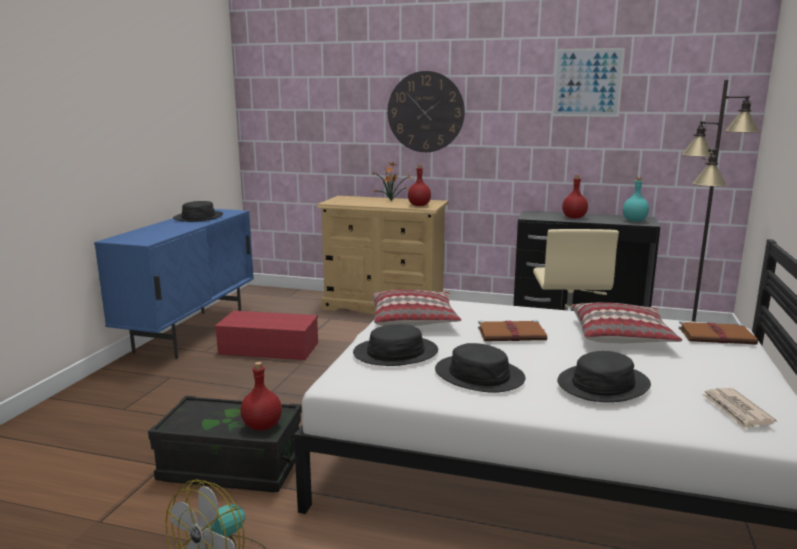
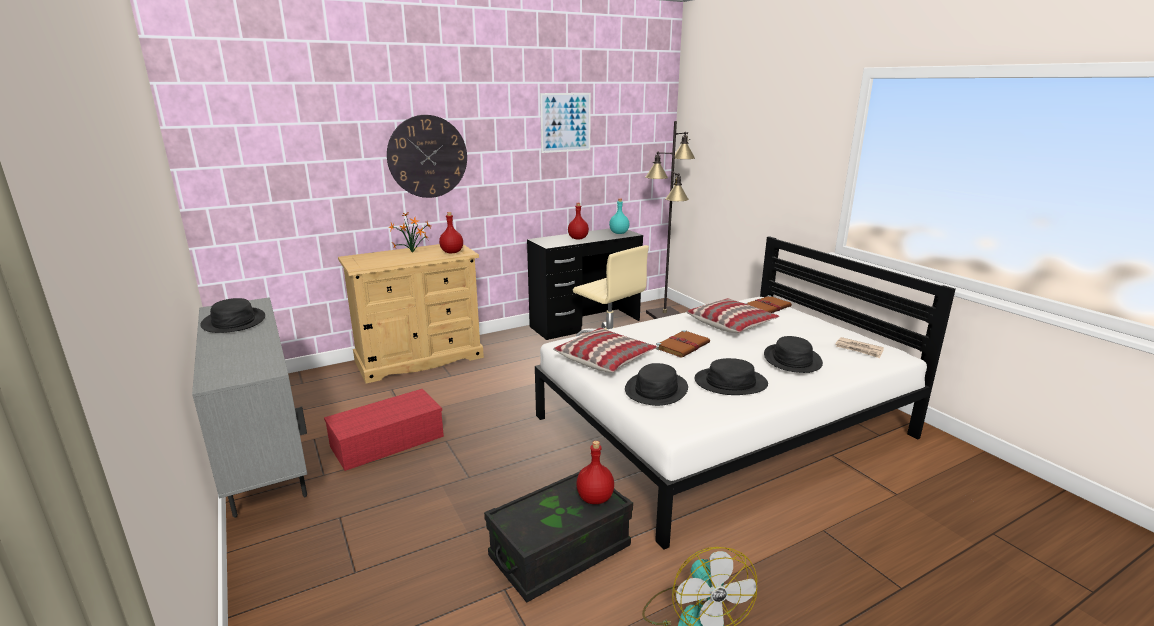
camera: 45 degrees left, 5 degrees up
(191, 333) = (265, 464): blue cabinet -> grey cabinet

